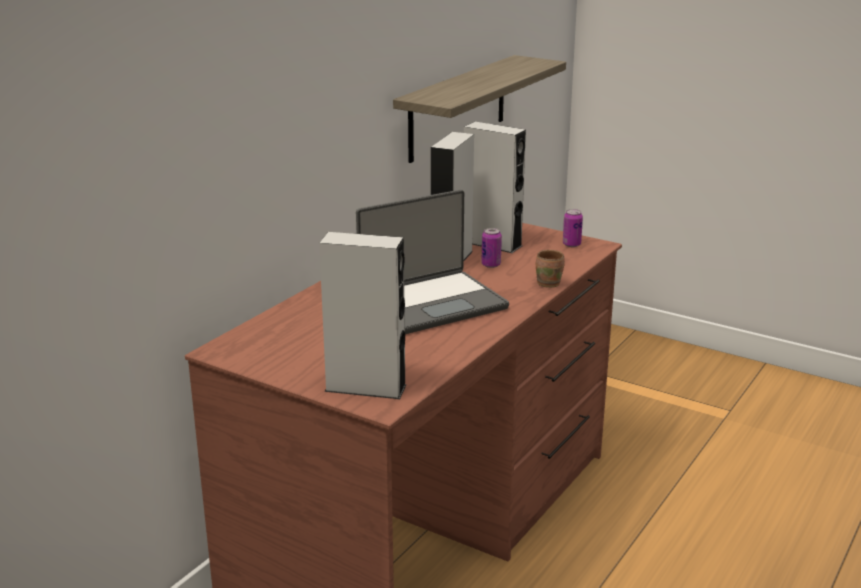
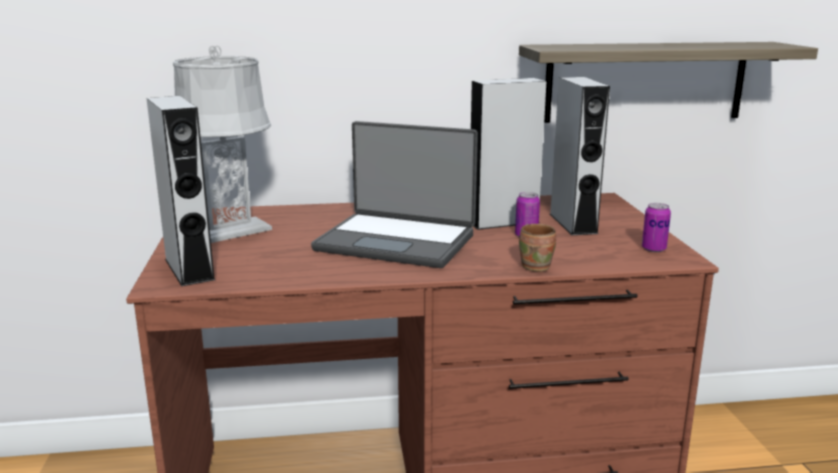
camera: 50 degrees right, 5 degrees down
(302, 351) = (230, 233): none -> grey table lamp

